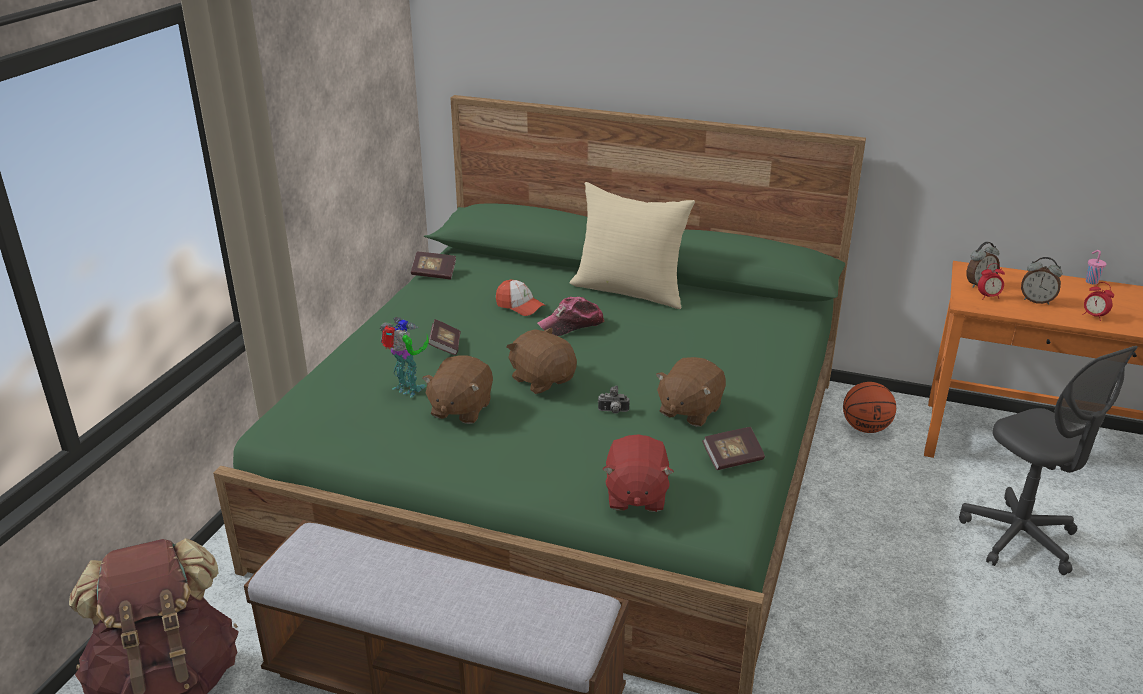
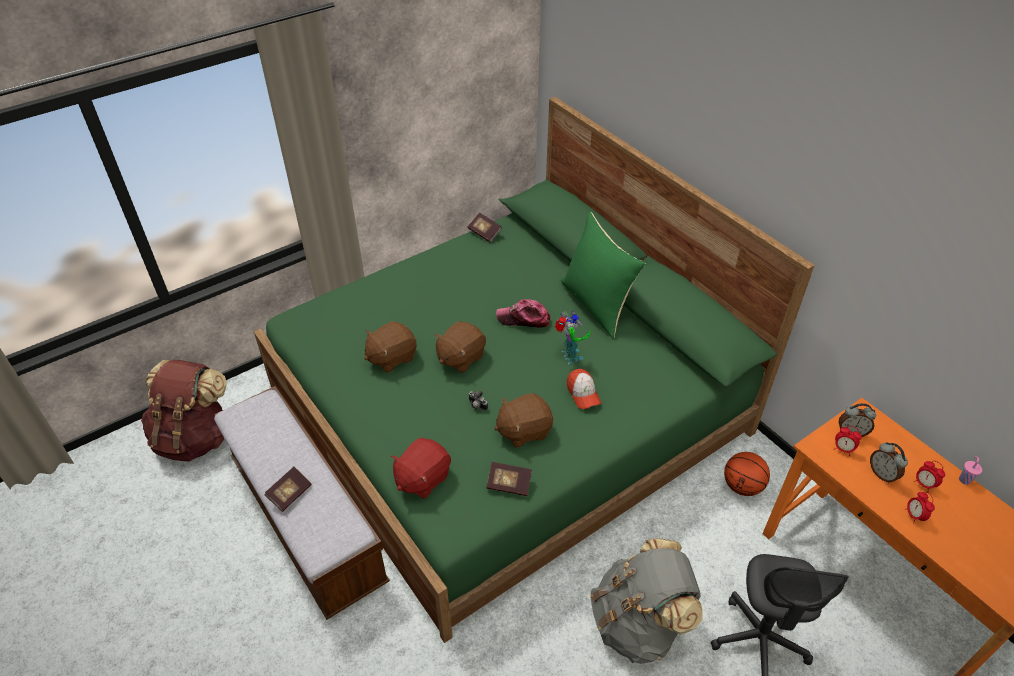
camera: 35 degrees right, 15 degrees up
(408, 390) = (372, 329): toy robot -> toy robot (570, 357)
(445, 346) = (429, 302): book -> book (290, 494)
(520, 306) = (508, 287): cap -> cap (583, 394)
(542, 380) = (460, 357): brown plush toy -> brown plush toy turned 135 degrees counterclockwise
(630, 290) = (597, 304): beige pillow -> green pillow
(908, 582) = (638, 623): none -> grey backpack
(1071, 295) = (923, 484): none -> alarm clock

